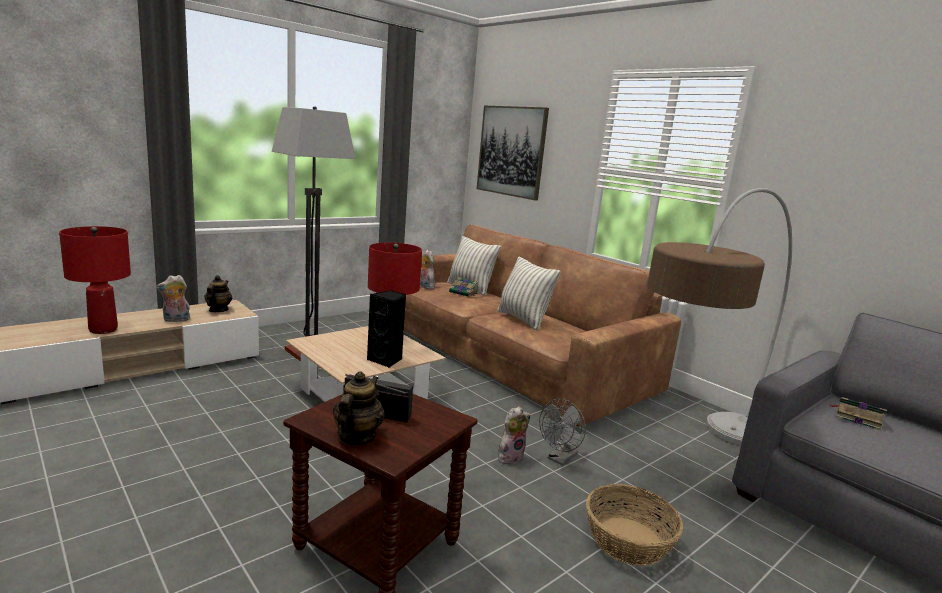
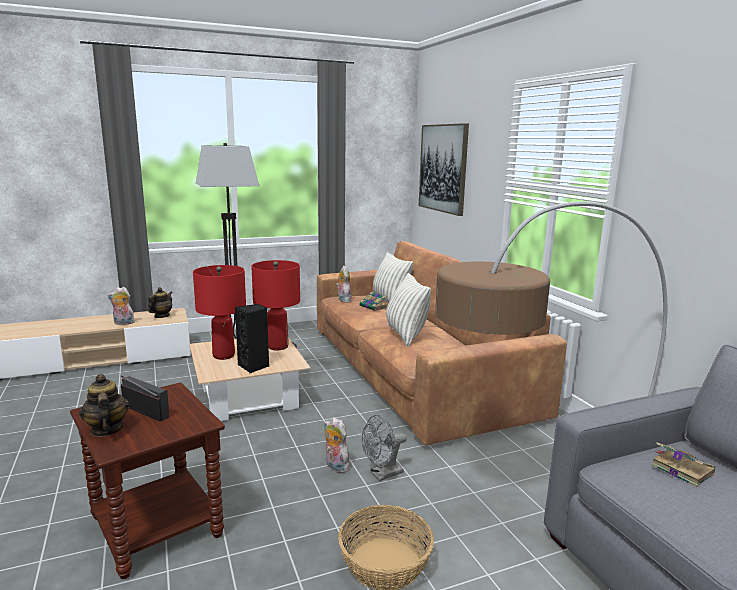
camera: 20 degrees right, 0 degrees up
(103, 330) = (66, 329): red table lamp -> red table lamp (224, 356)
(356, 437) = (106, 429): teapot -> teapot turned 60 degrees counterclockwise
(510, 457) = (335, 466): plush toy -> plush toy turned 120 degrees counterclockwise

